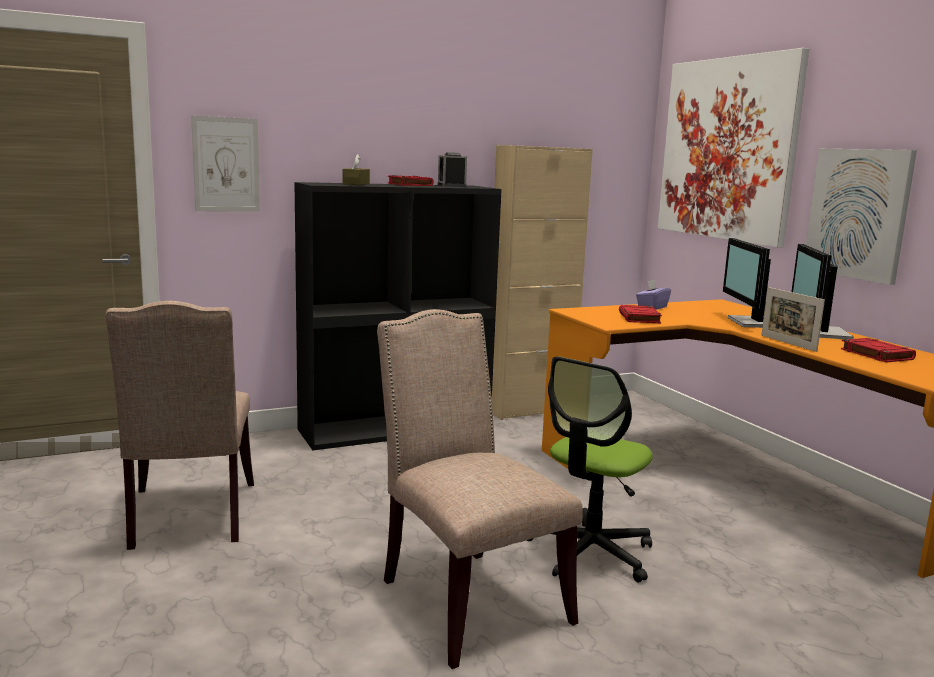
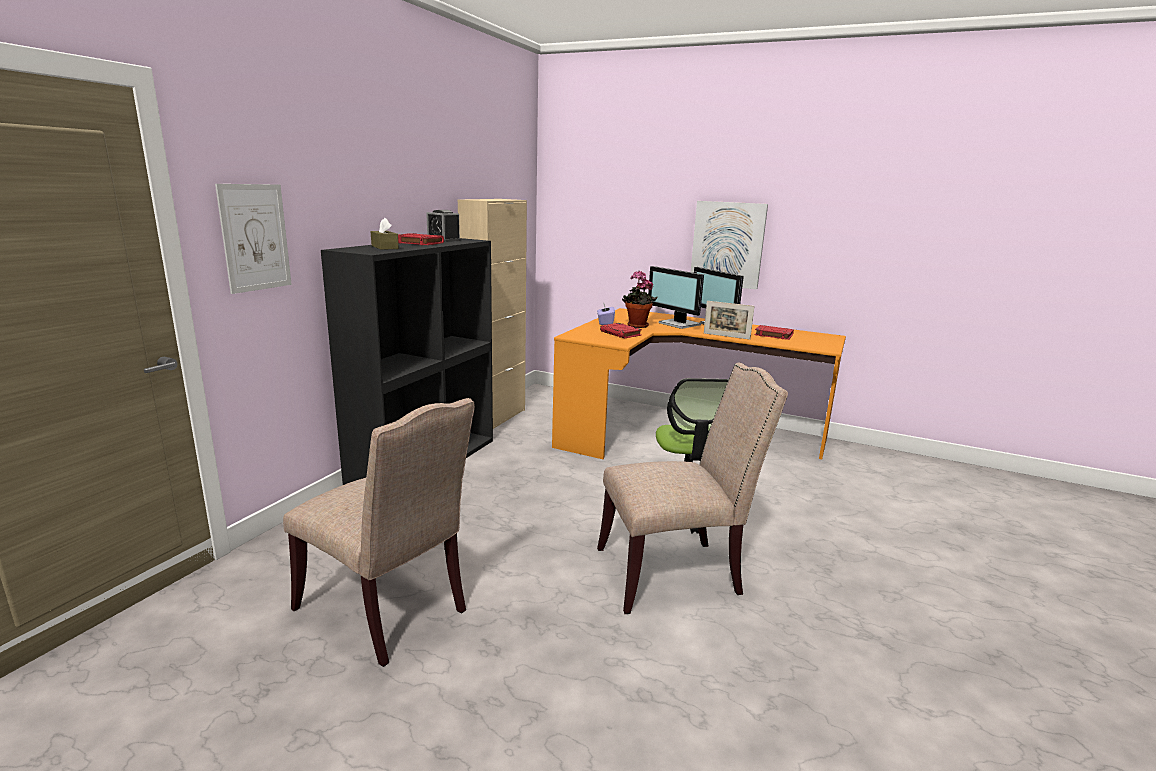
camera: 40 degrees left, 5 degrees up
(466, 599) = (674, 572): beige chair -> beige chair turned 150 degrees clockwise
(684, 316) = (636, 326): none -> potted plant
(727, 149) = (613, 198): picture -> none

